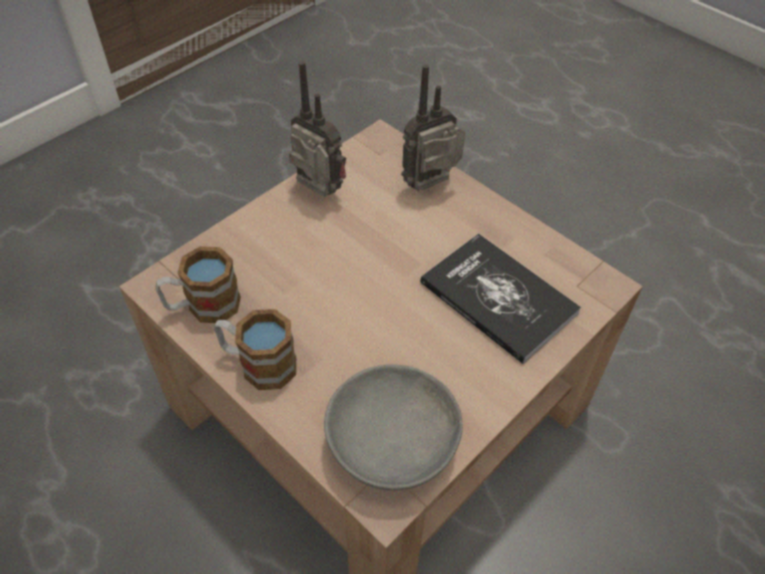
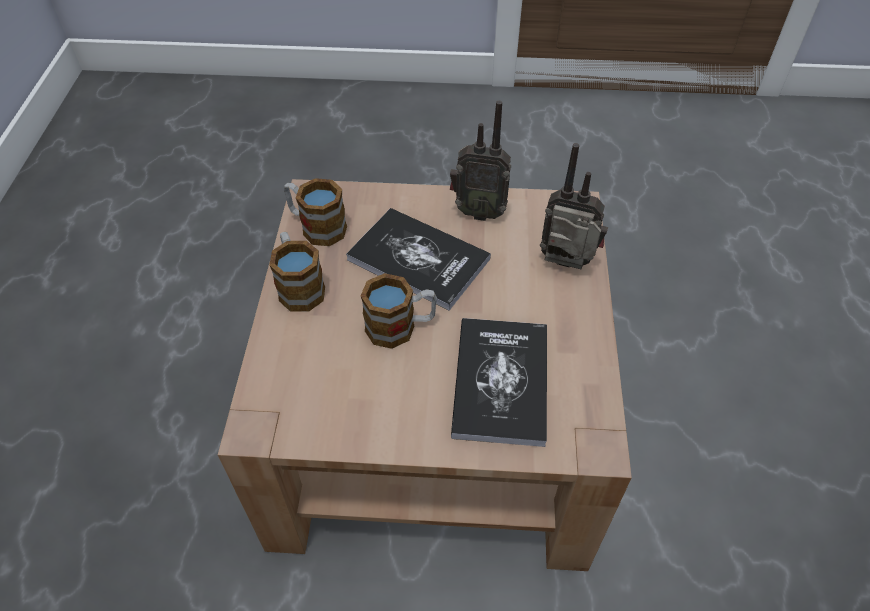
camera: 50 degrees right, 0 degrees up
(317, 194) = (478, 211): radio -> radio turned 105 degrees clockwise
(324, 264) = (418, 259): none -> book
(382, 323) = (400, 327): none -> mug
(392, 446) = (300, 404): grey bowl -> none

